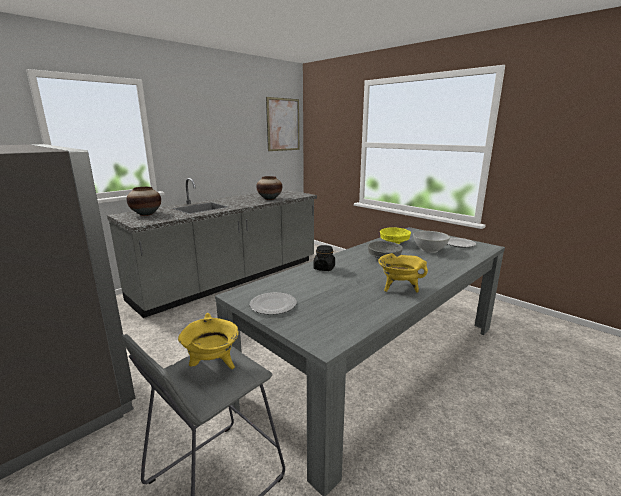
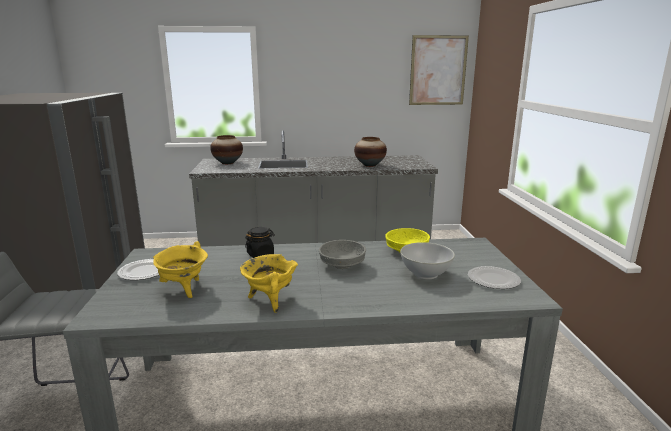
camera: 40 degrees right, 0 degrees up
(213, 365) = (59, 303): yellow cooking pot -> yellow cooking pot (183, 289)

